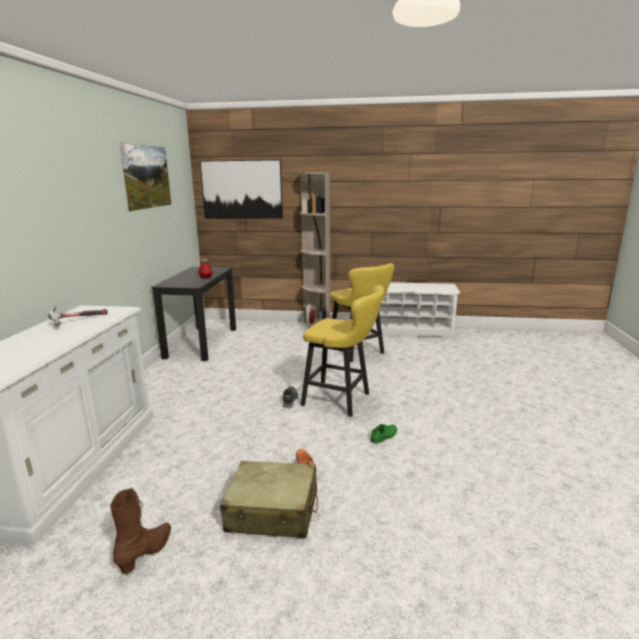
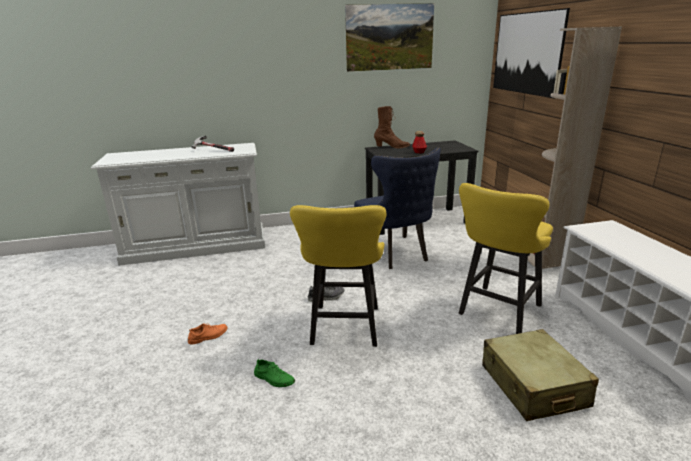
camera: 70 degrees right, 5 degrees up
(147, 553) = (102, 301): brown boot -> brown boot (392, 147)
(248, 362) = (395, 253): none -> blue chair
(273, 511) = (139, 337): beige suitcase -> beige suitcase (533, 386)

